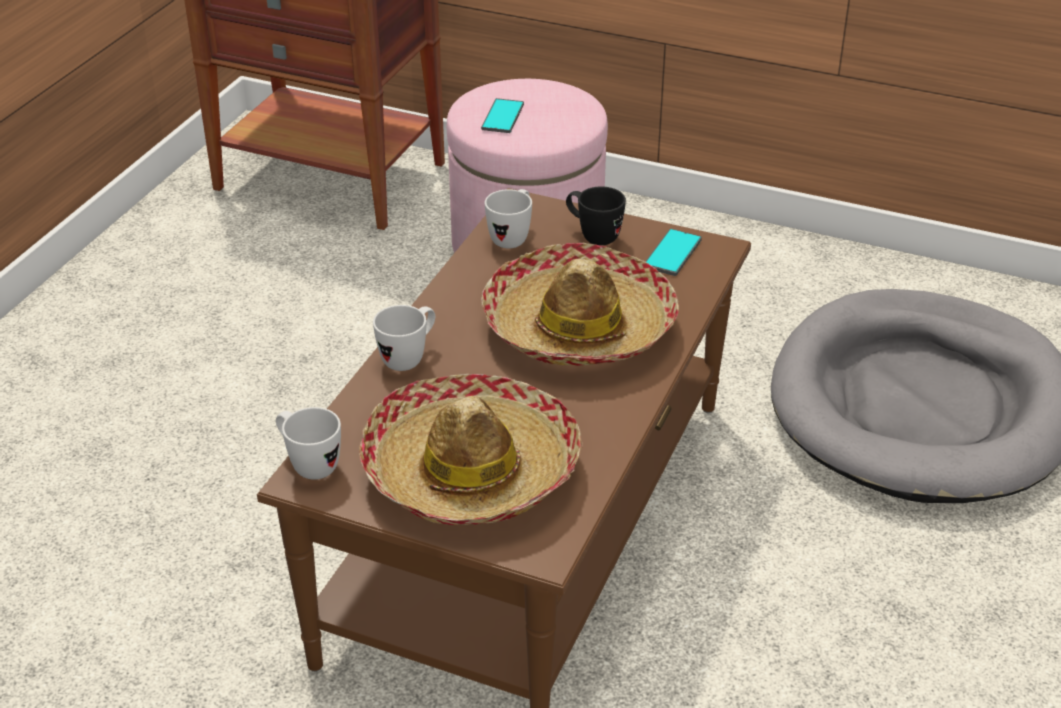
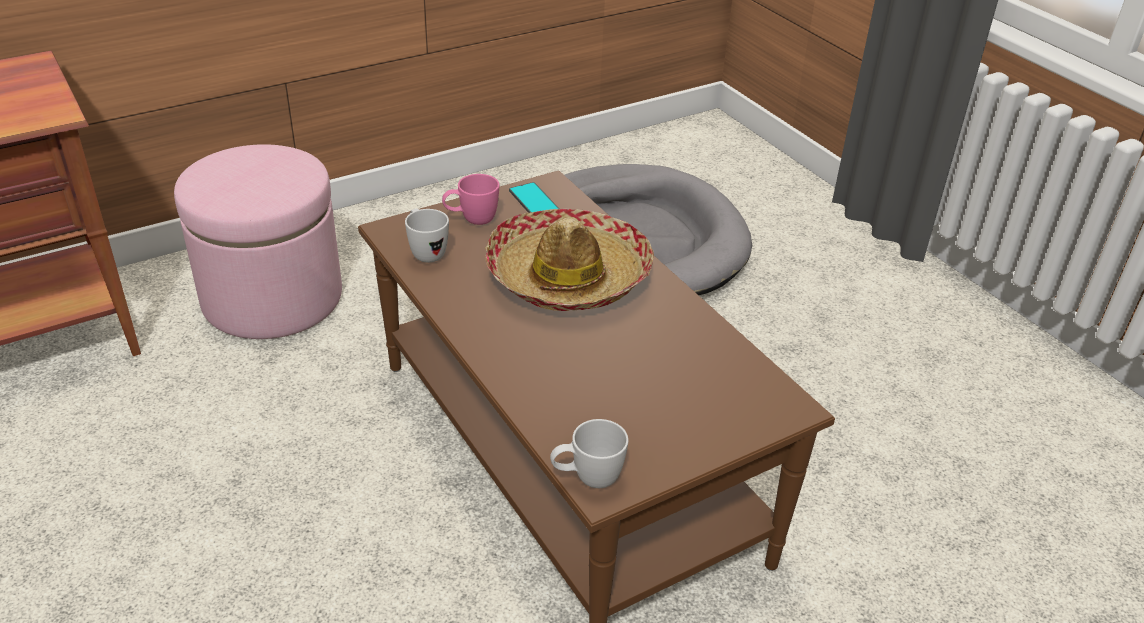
camera: 55 degrees left, 0 degrees up
(409, 357) = (512, 367): white mug -> none
(471, 469) = (676, 399): hat -> none
(502, 117) = (243, 188): phone -> none
(593, 236) = (471, 220): black mug -> pink mug

